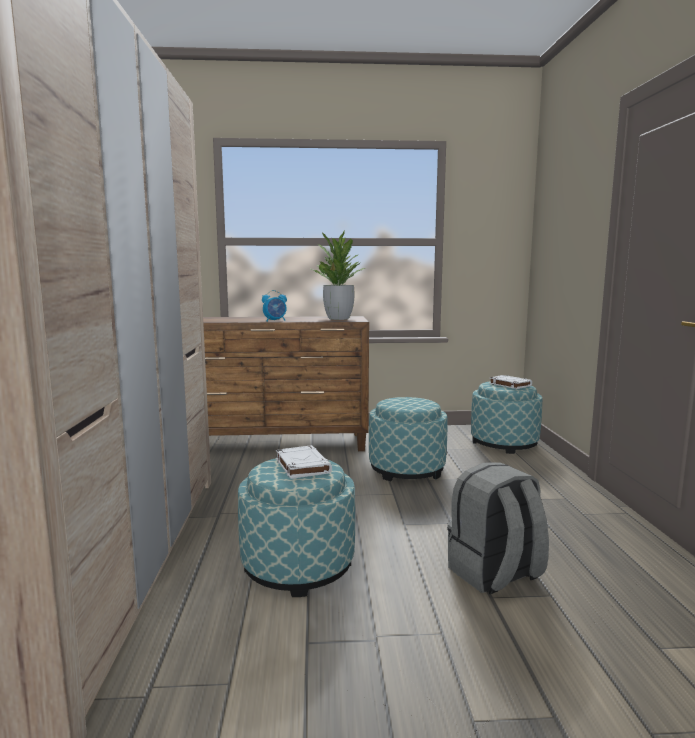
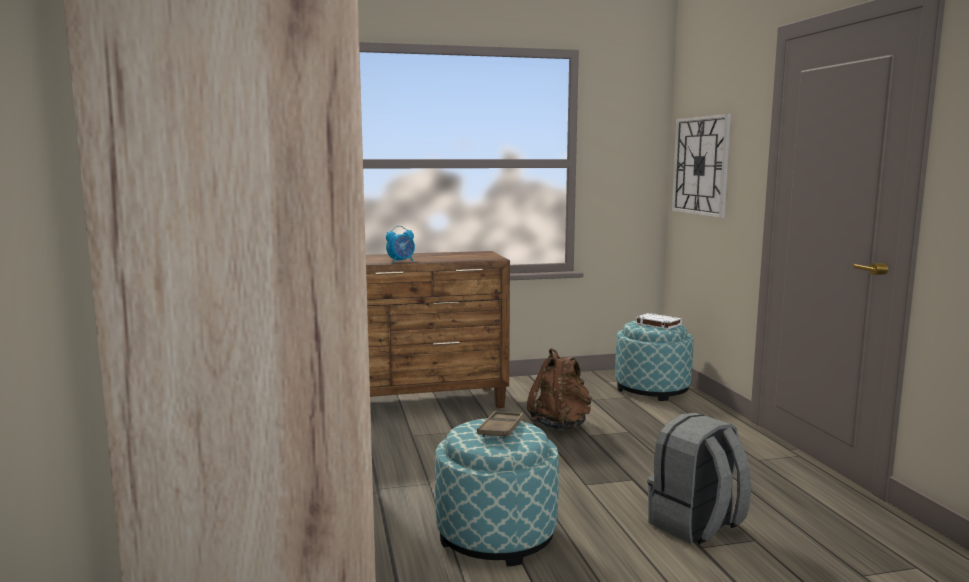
camera: 10 degrees left, 0 degrees up
(302, 466) = (501, 429): white book -> brown tray
(338, 318) = (469, 256): potted plant -> none
(406, 469) = (560, 425): ottoman -> brown backpack
(554, 241) = (701, 165): none -> wall clock

